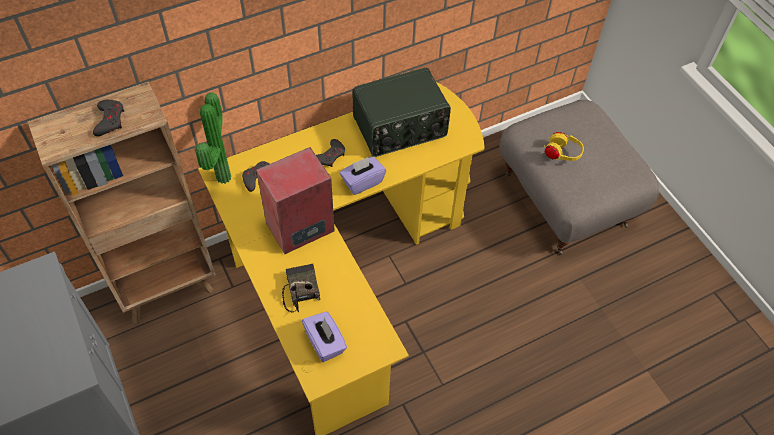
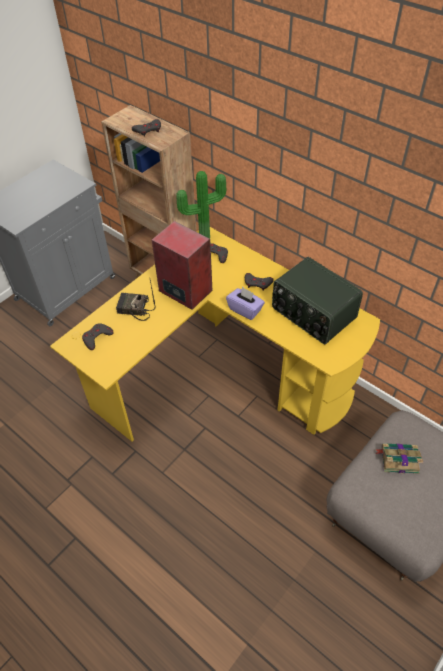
camera: 70 degrees right, 5 degrees down
(300, 290) = (134, 309): radio -> radio turned 135 degrees counterclockwise
(325, 343) = (97, 337): purple tissue box -> grey game controller
(561, 154) = (398, 459): yellow headphones -> book

